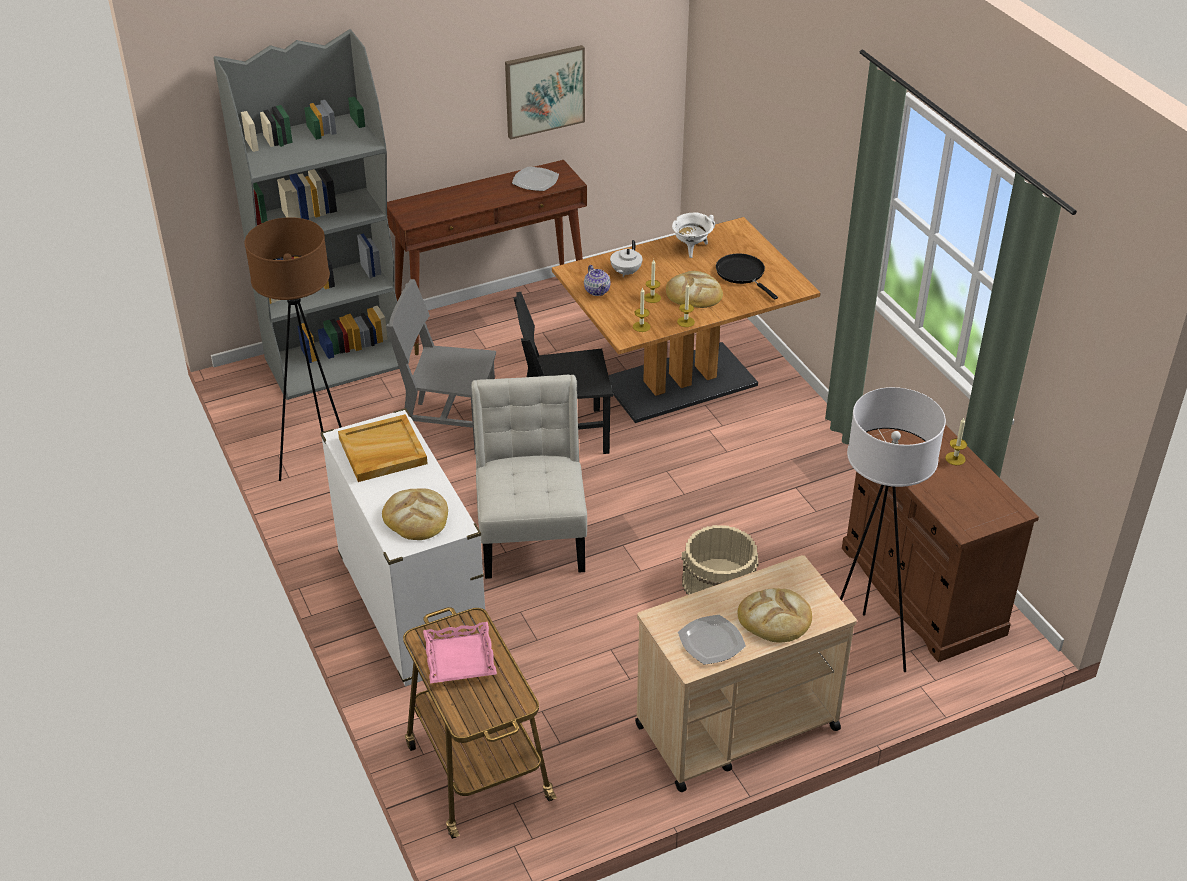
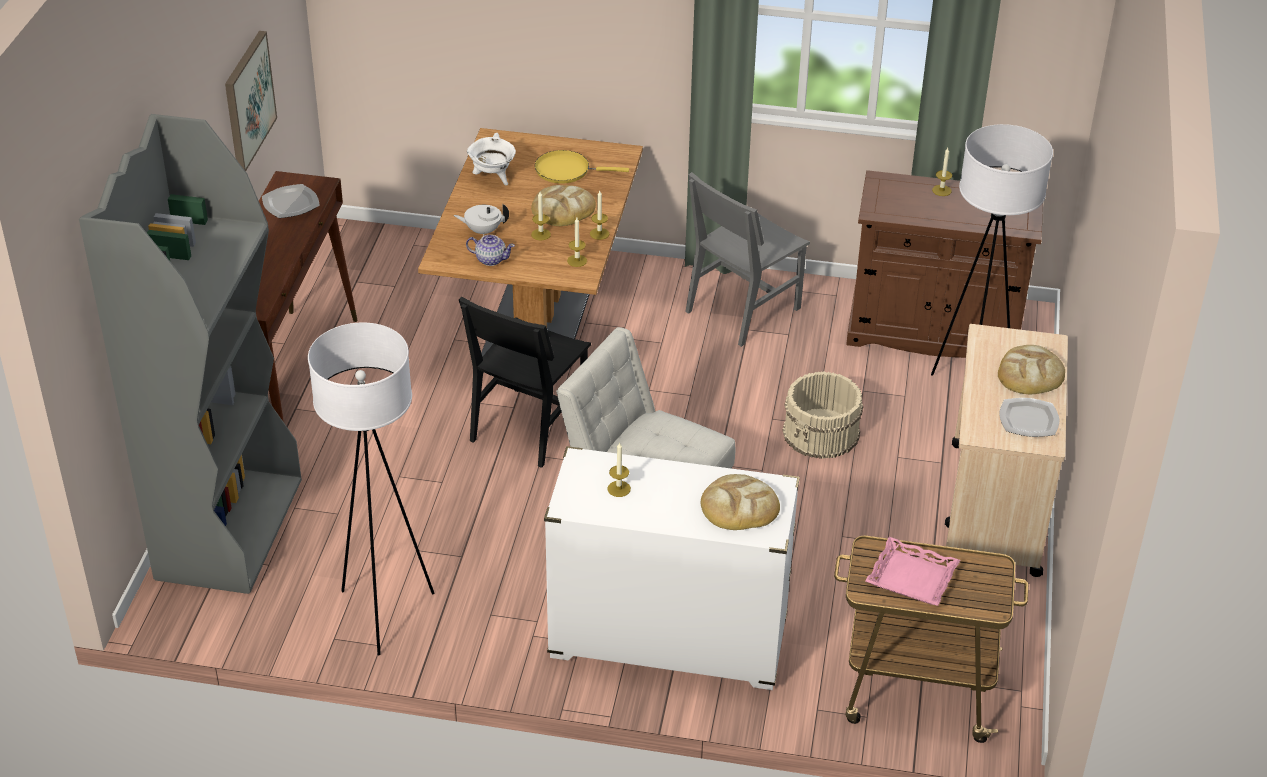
camera: 55 degrees left, 0 degrees up
(318, 463) = (384, 613): brown floor lamp -> white floor lamp
(382, 451) = (619, 489): beige tray -> candle
(449, 428) = (433, 496): grey chair -> grey chair (742, 310)
(625, 272) = (483, 231): white teapot -> white teapot turned 120 degrees clockwise
(742, 274) = (566, 170): black frying pan -> yellow frying pan

